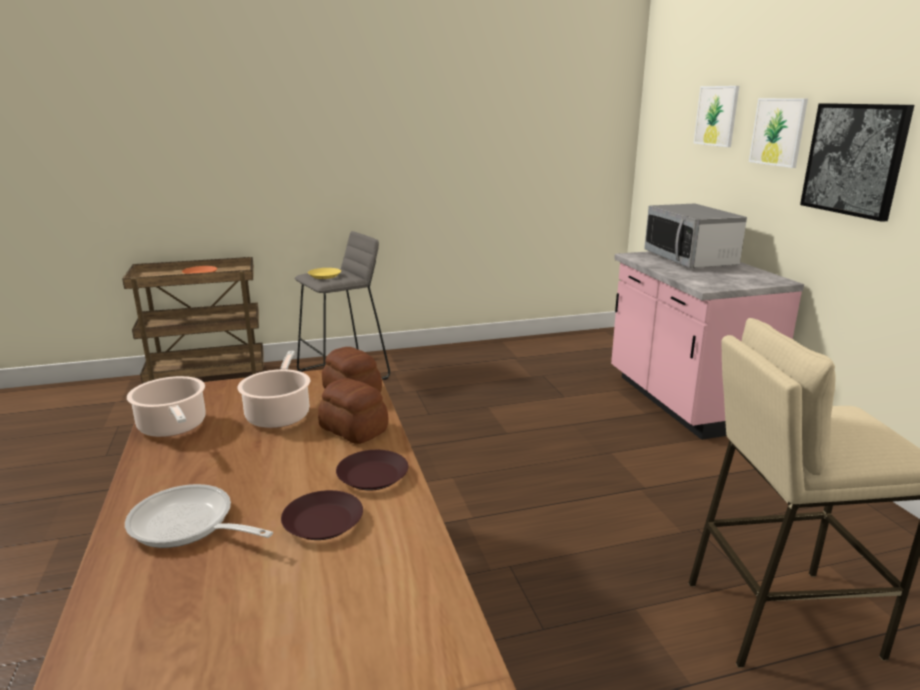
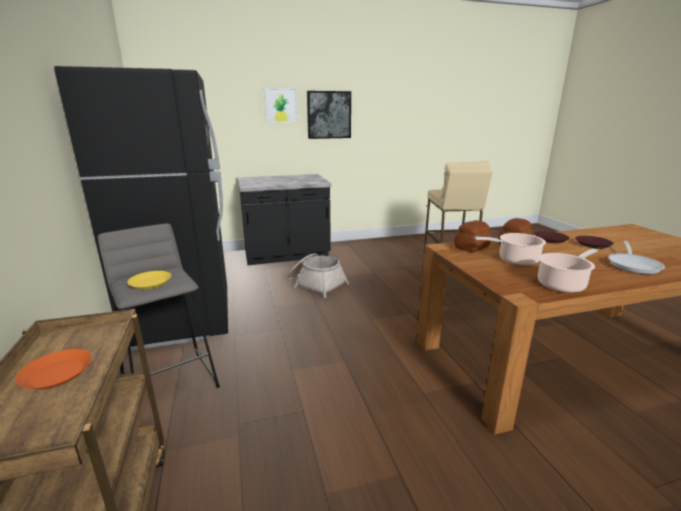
camera: 90 degrees left, 0 degrees up
(459, 362) = (183, 317): none -> black fridge
(568, 431) = (316, 284): none -> basket
(683, 401) = (286, 255): pink counter -> black counter
(690, 259) = (265, 180): microwave -> none
(716, 116) = (227, 98): picture -> none

